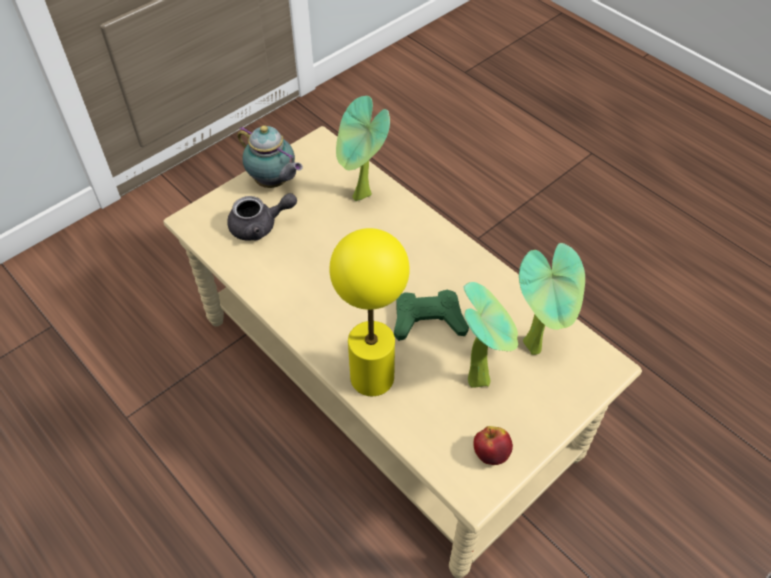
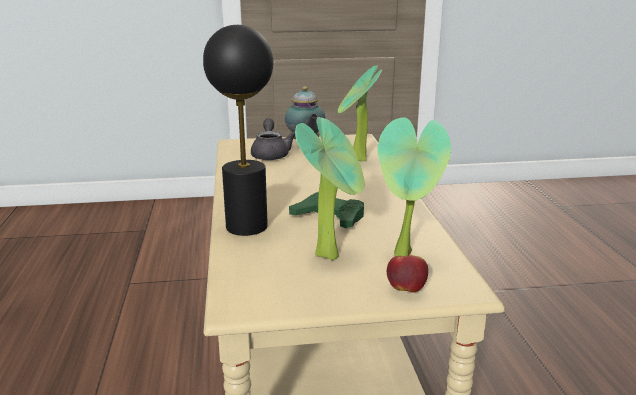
camera: 35 degrees right, 30 degrees down
(260, 226) = (271, 154): grey teapot -> grey teapot turned 120 degrees counterclockwise
(372, 378) = (246, 227): yellow table lamp -> black table lamp
(490, 453) = (281, 293): apple -> apple (406, 289)

